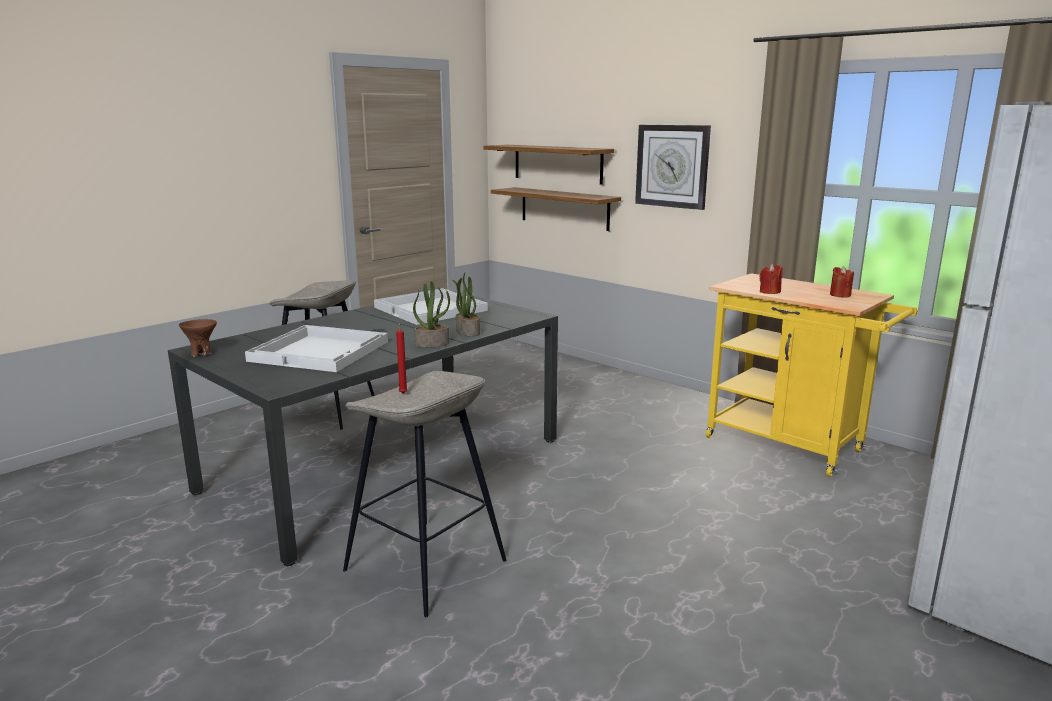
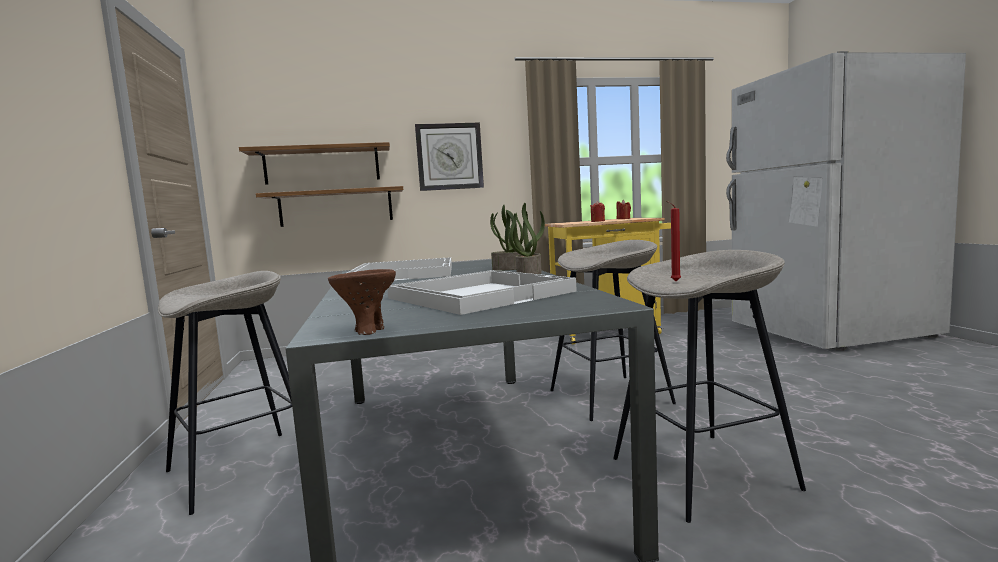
camera: 55 degrees left, 10 degrees down
(560, 493) = (610, 397): none -> grey stool

